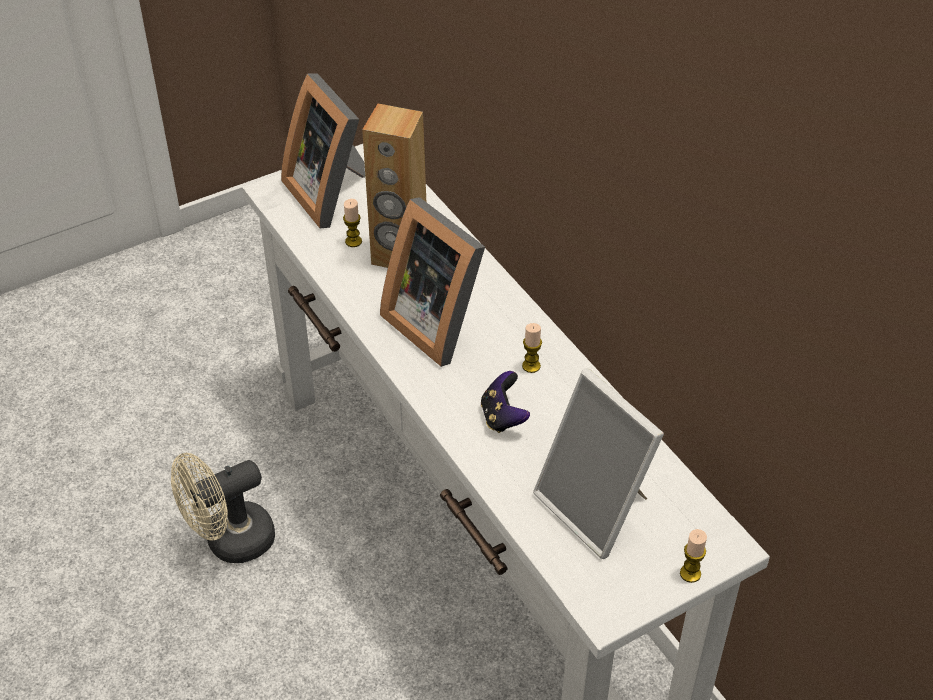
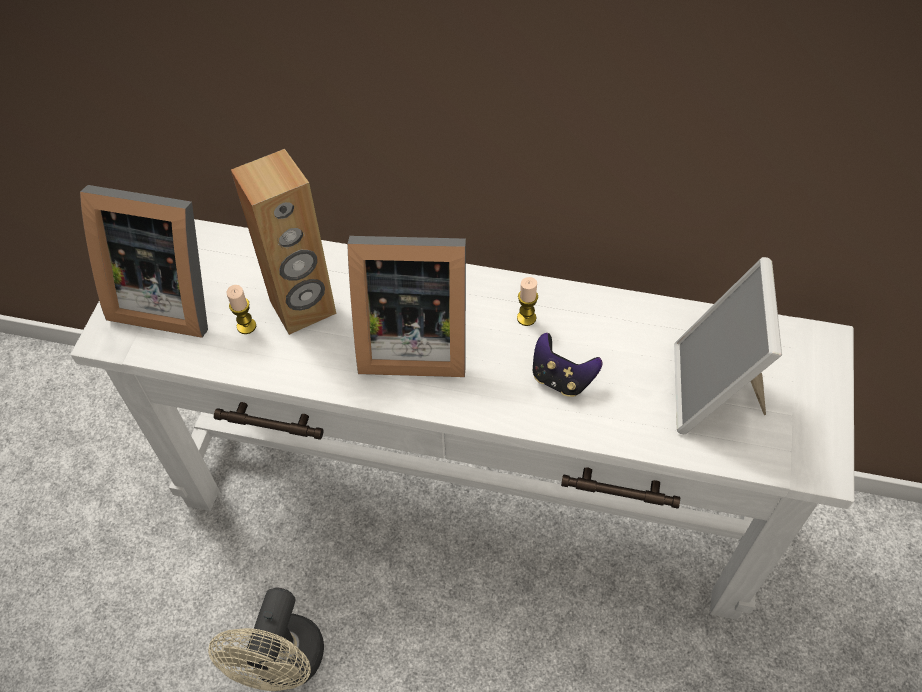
camera: 45 degrees left, 10 degrees up
(596, 508) = (715, 392): picture frame -> picture frame turned 90 degrees clockwise
(690, 573) = (830, 385): candle -> none

